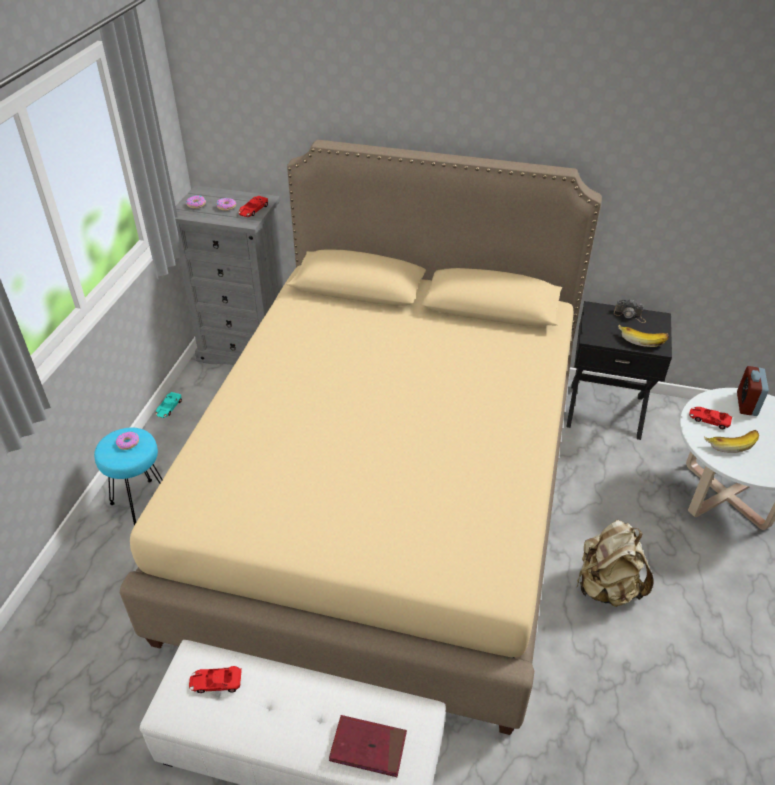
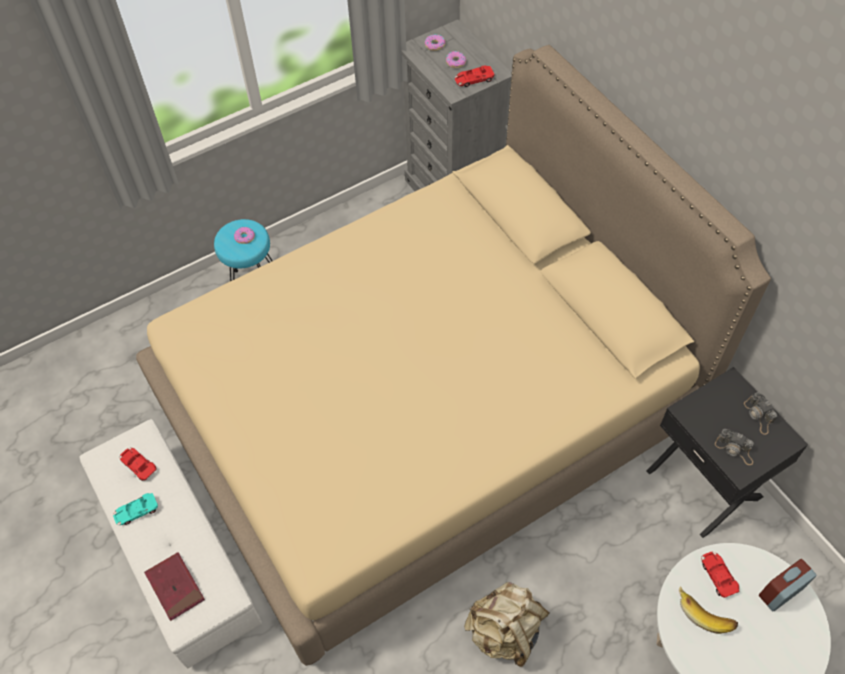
camera: 45 degrees right, 15 degrees up
(168, 408) = (344, 212): turquoise toy car -> turquoise toy car (136, 511)
(642, 339) = (735, 449): banana -> camera

